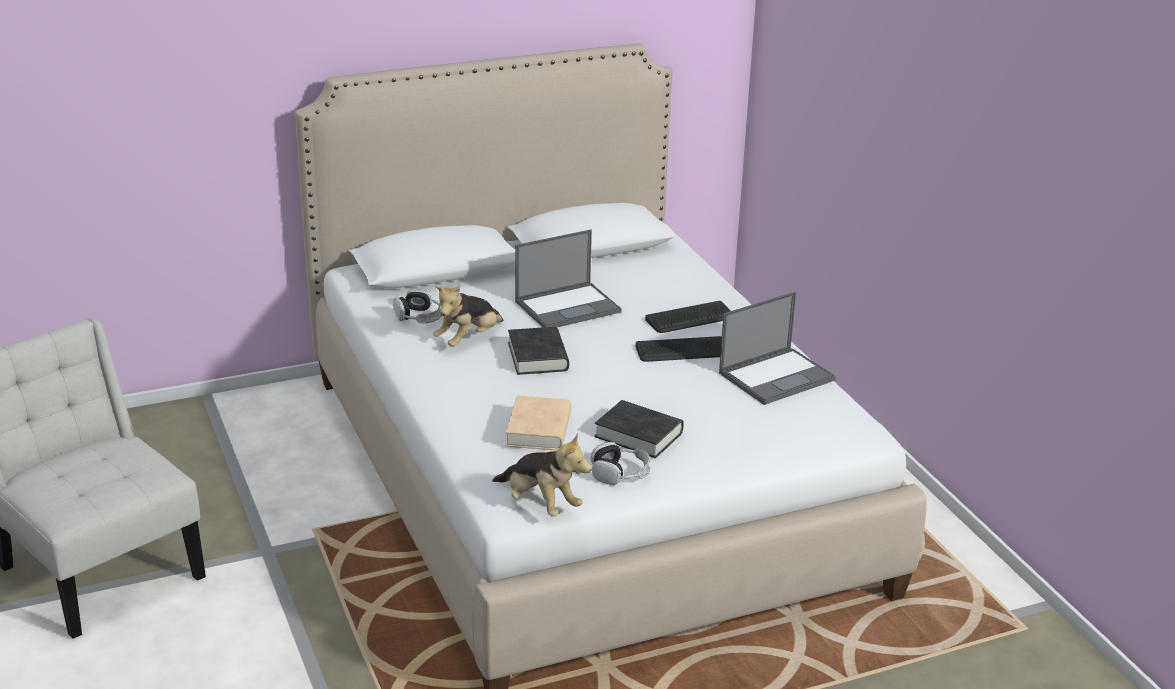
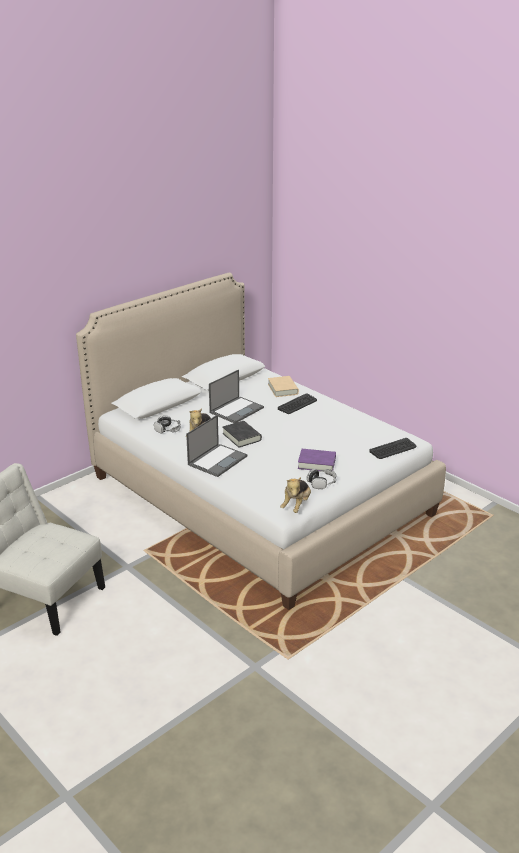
camera: 20 degrees left, 0 degrees up
(539, 430) = (270, 471): beige book -> beige book (283, 389)
(540, 504) = (296, 505): plush toy -> plush toy turned 90 degrees clockwise
(638, 435) = (316, 463): black book -> purple book
(682, 351) = (305, 420): keyboard -> keyboard (393, 449)
(777, 376) = (356, 423): laptop -> laptop (217, 460)

